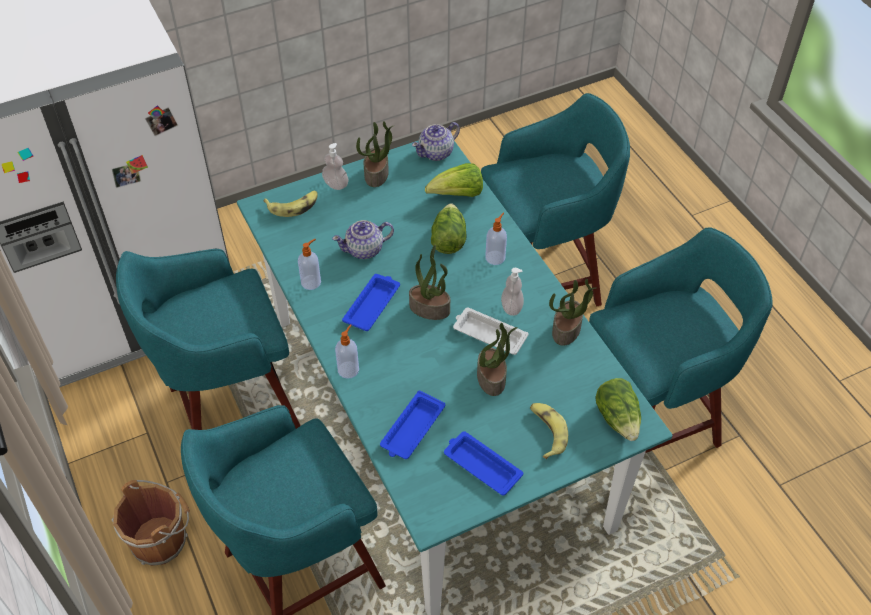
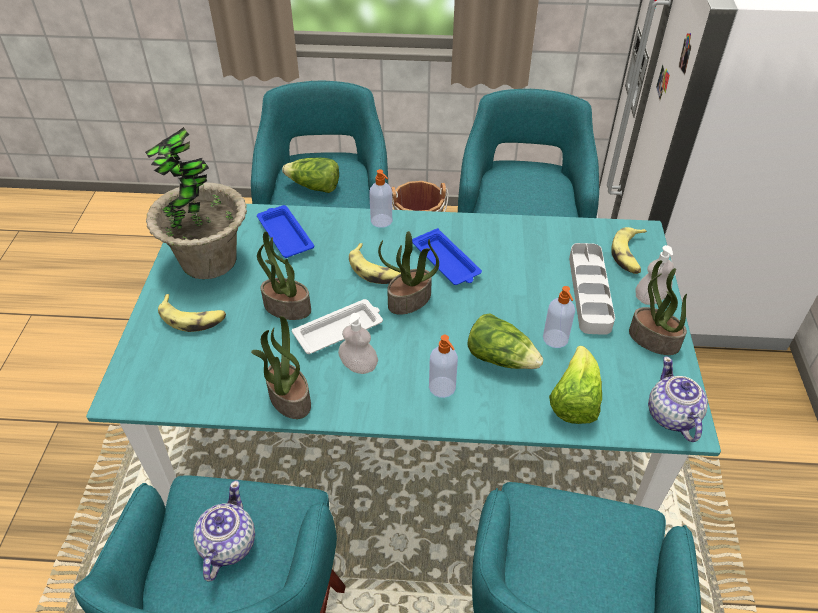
camera: 120 degrees right, 5 degrees down
(311, 282) = (507, 233): soap dispenser -> soap dispenser (555, 339)
(350, 215) = (589, 292): none -> grey tray
(365, 250) = (528, 284): teapot -> teapot (227, 545)
(412, 343) = (376, 270): none -> banana
(481, 465) = (209, 260): blue tray -> potted plant
(618, 418) = (148, 380): lettuce -> lettuce (314, 187)

